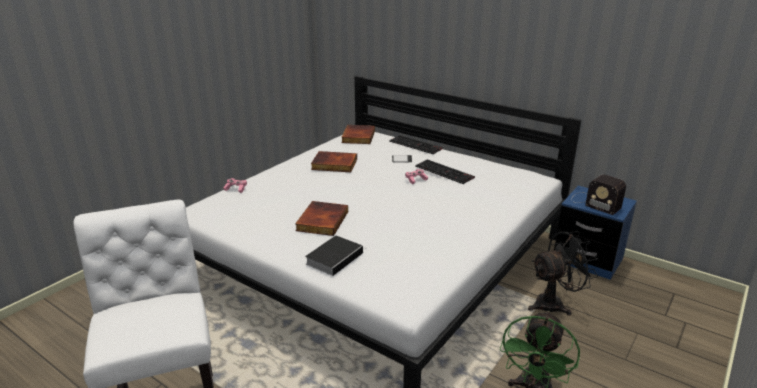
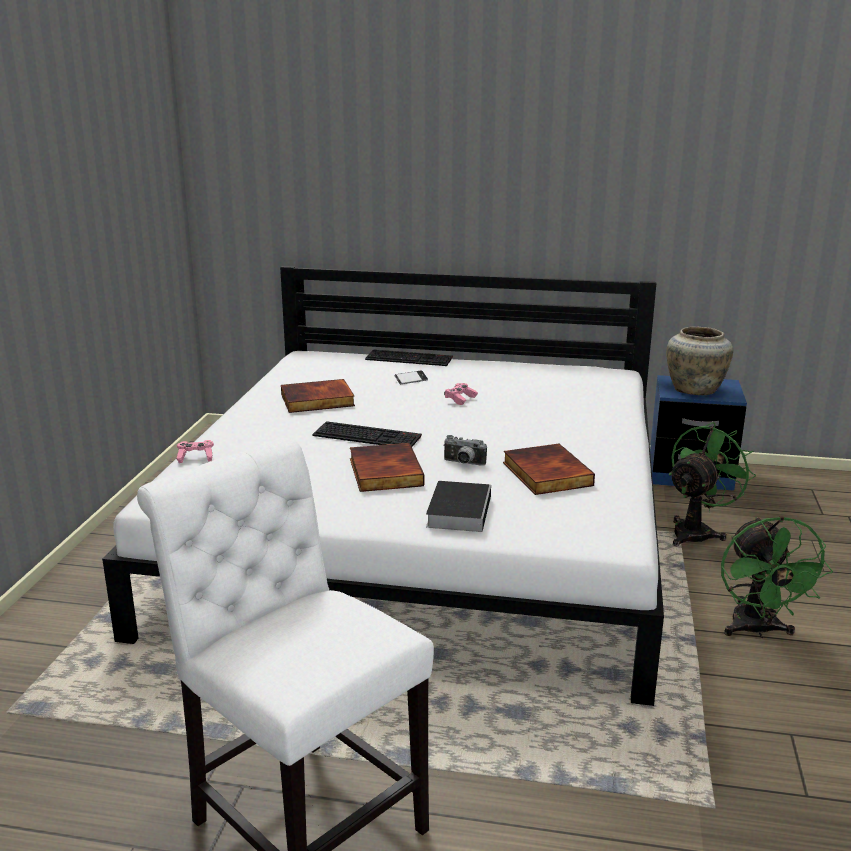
camera: 25 degrees left, 5 degrees down
(357, 136) = (309, 361): book -> book (545, 474)
(372, 225) = (463, 463): none -> camera
(445, 172) = (490, 383): keyboard -> keyboard (368, 435)
(554, 303) = (697, 532): black fan -> green fan
(593, 202) = (695, 390): radio -> beige vase

